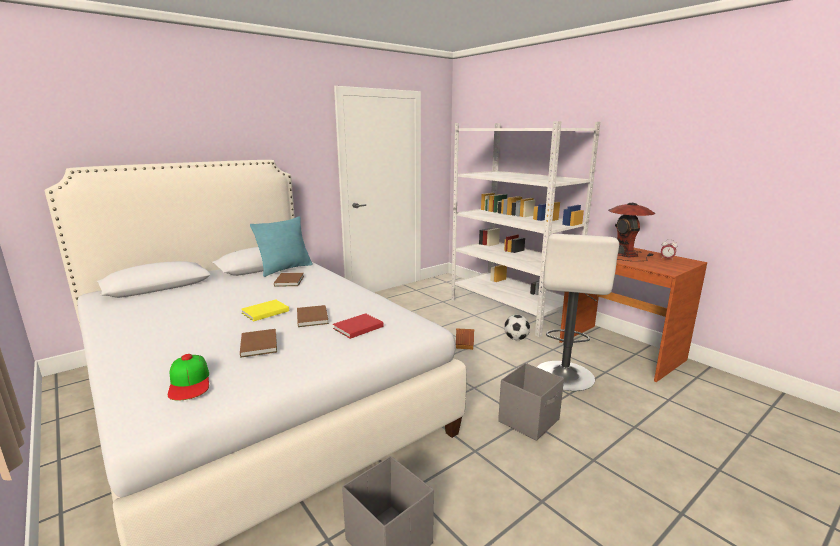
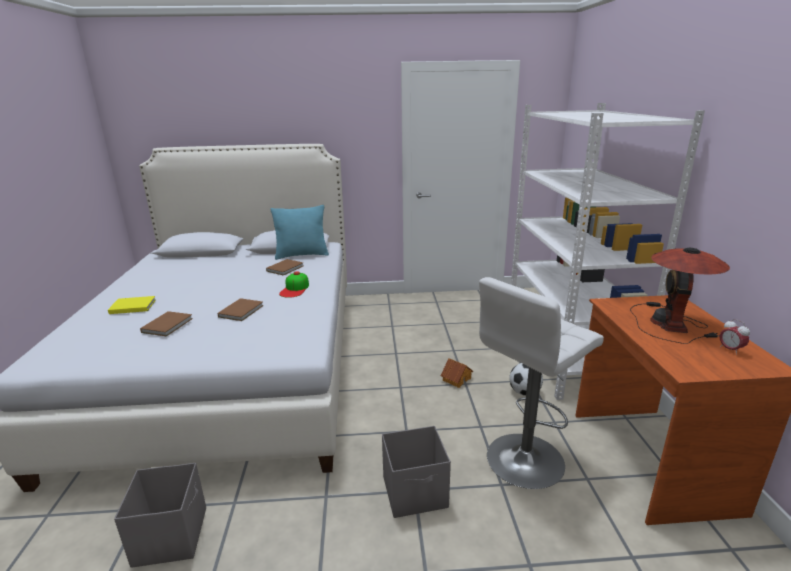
camera: 35 degrees right, 5 degrees up
(189, 382) = (86, 343): cap -> cap (295, 289)
(264, 312) = (219, 295): yellow book -> yellow book (132, 306)
(356, 327) = (253, 332): red book -> none

